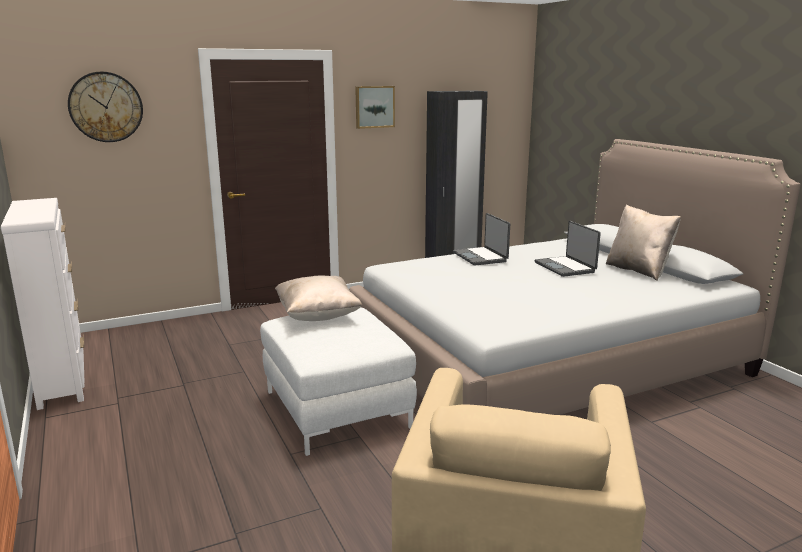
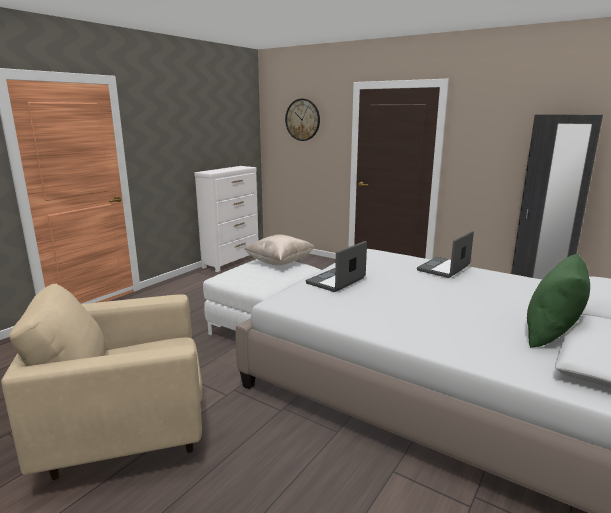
camera: 60 degrees right, 0 degrees up
(374, 106) = (482, 127): picture -> none
(565, 267) = (484, 301): laptop -> laptop (336, 281)
(638, 270) = (551, 335): beige pillow -> green pillow

